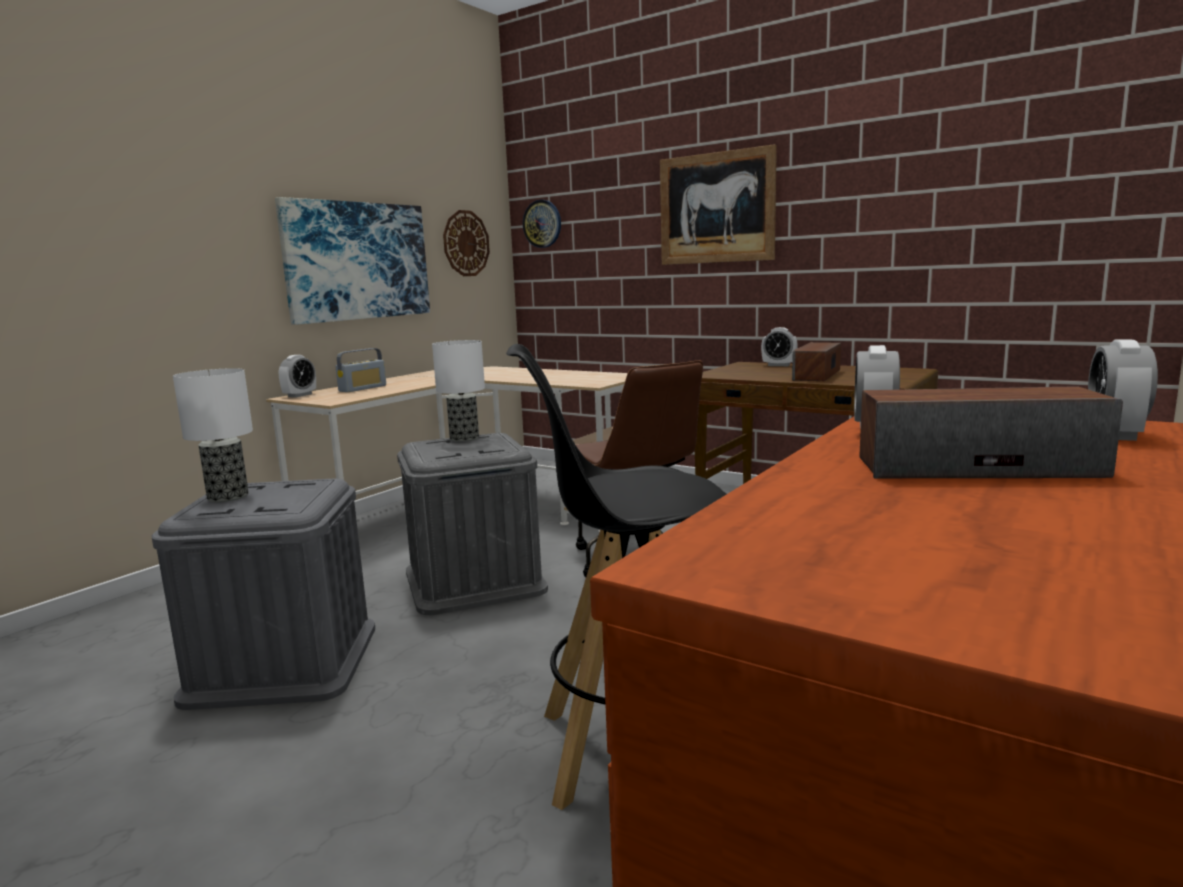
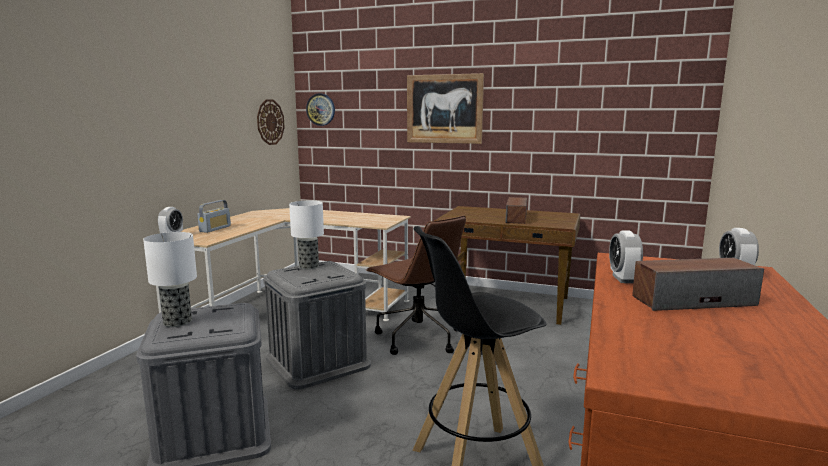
camera: 15 degrees left, 0 degrees up
(357, 261) = (204, 137): picture -> none
(779, 365) = (486, 209): alarm clock -> none

